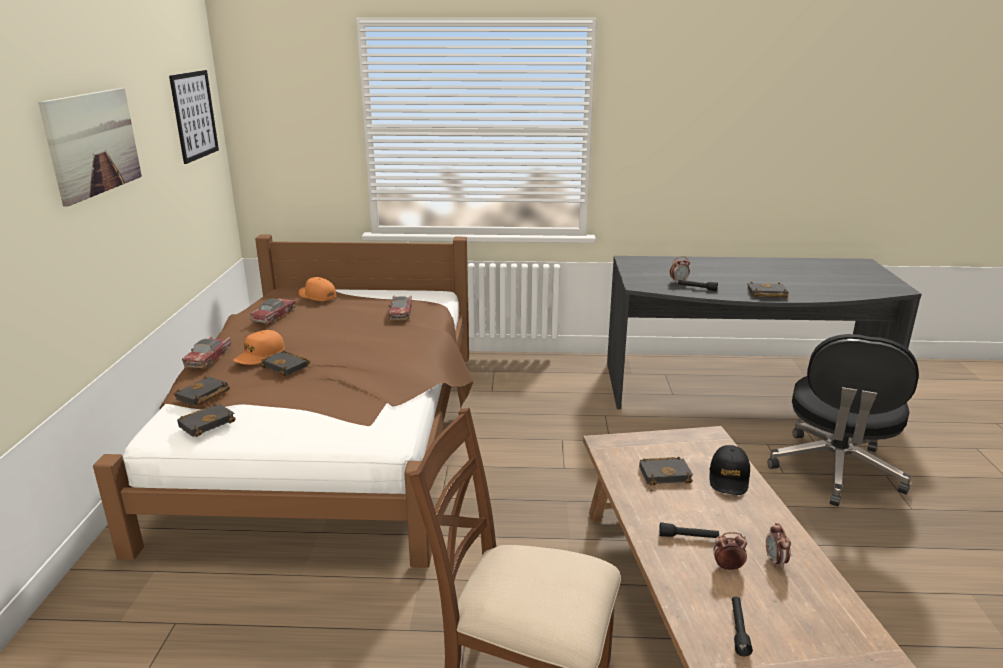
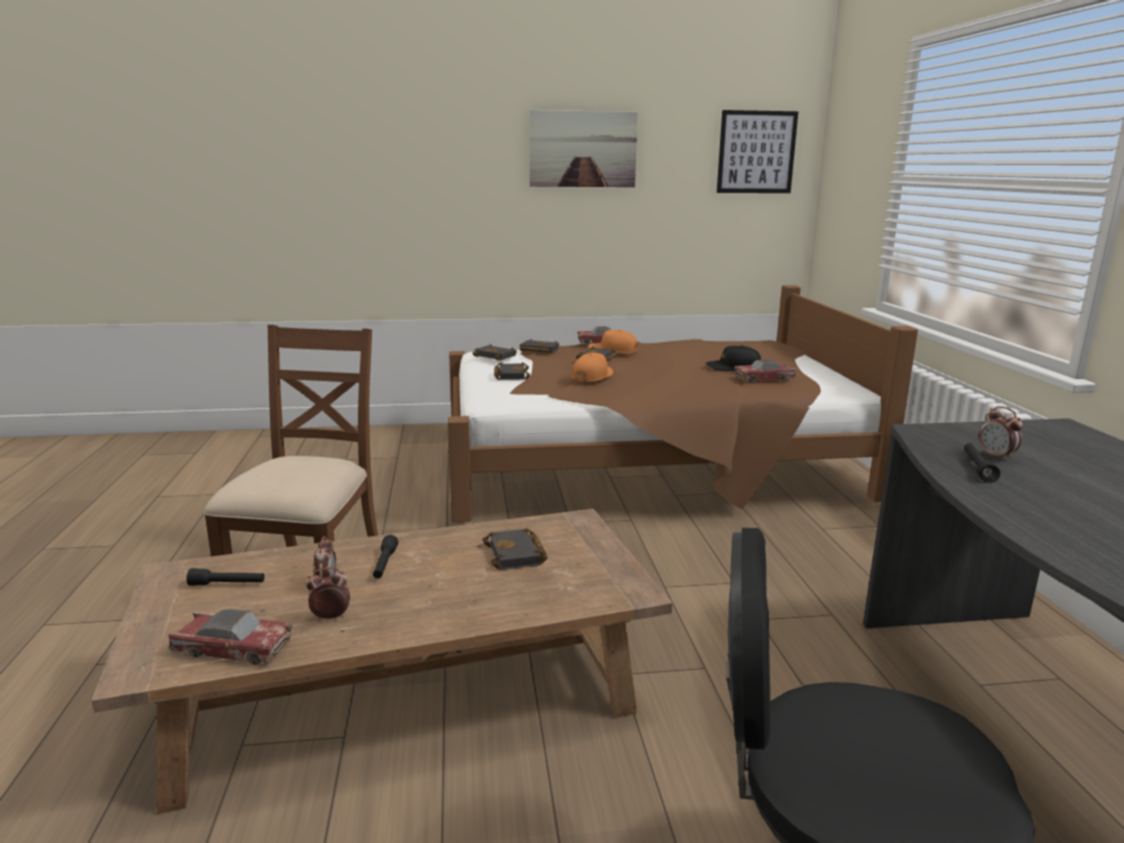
camera: 80 degrees right, 5 degrees down
(274, 315) = (702, 345): toy car -> toy car (233, 648)
(317, 295) = (771, 351): orange cap -> orange cap (592, 376)
(729, 478) = (517, 598): black cap -> black cap (733, 368)
(766, 294) = (1042, 525): black book -> black book (510, 375)

